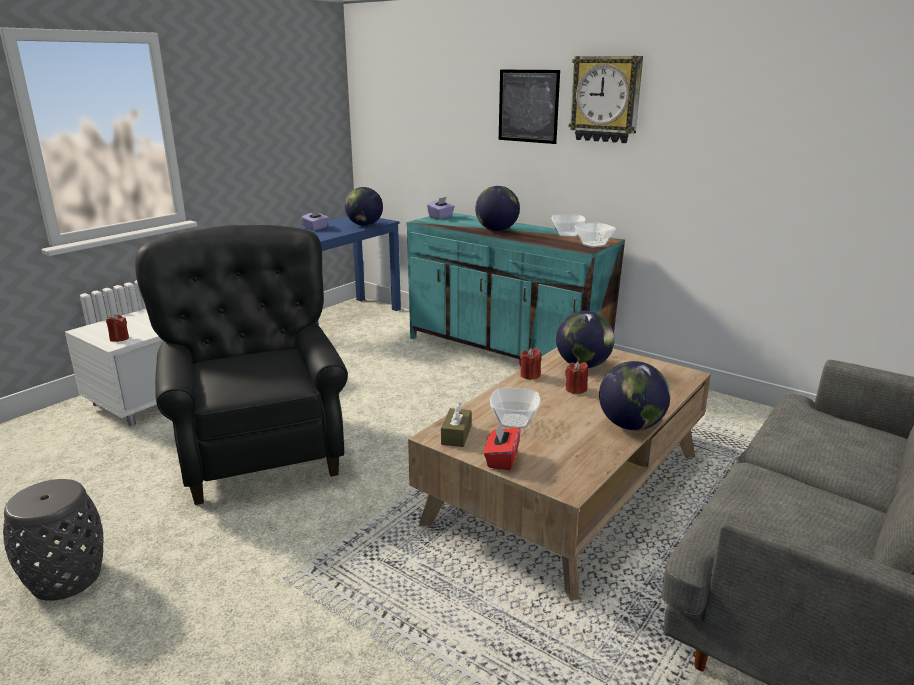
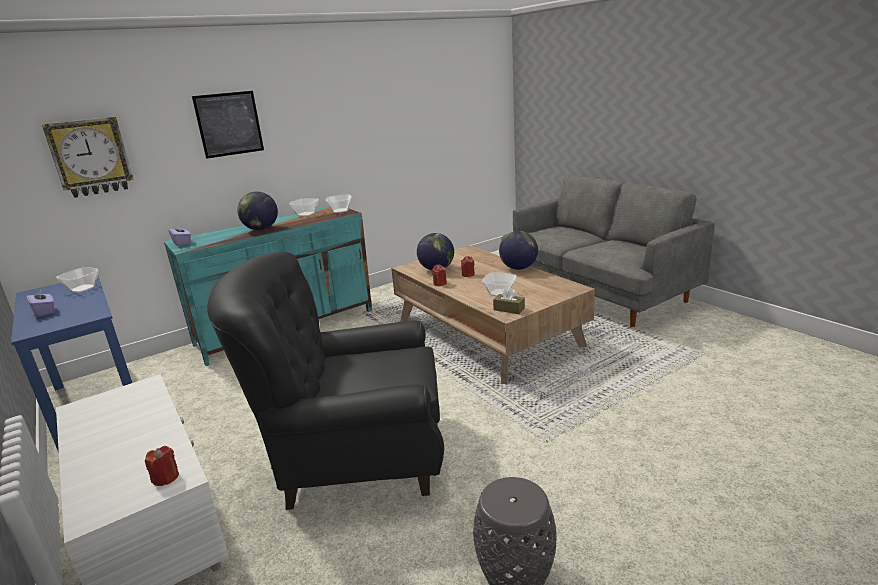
camera: 70 degrees left, 0 degrees up
(364, 225) = (83, 288): globe -> bowl
(501, 459) = (542, 300): red tissue box -> none
(606, 99) = (296, 108): wall clock -> wall clock (90, 157)

